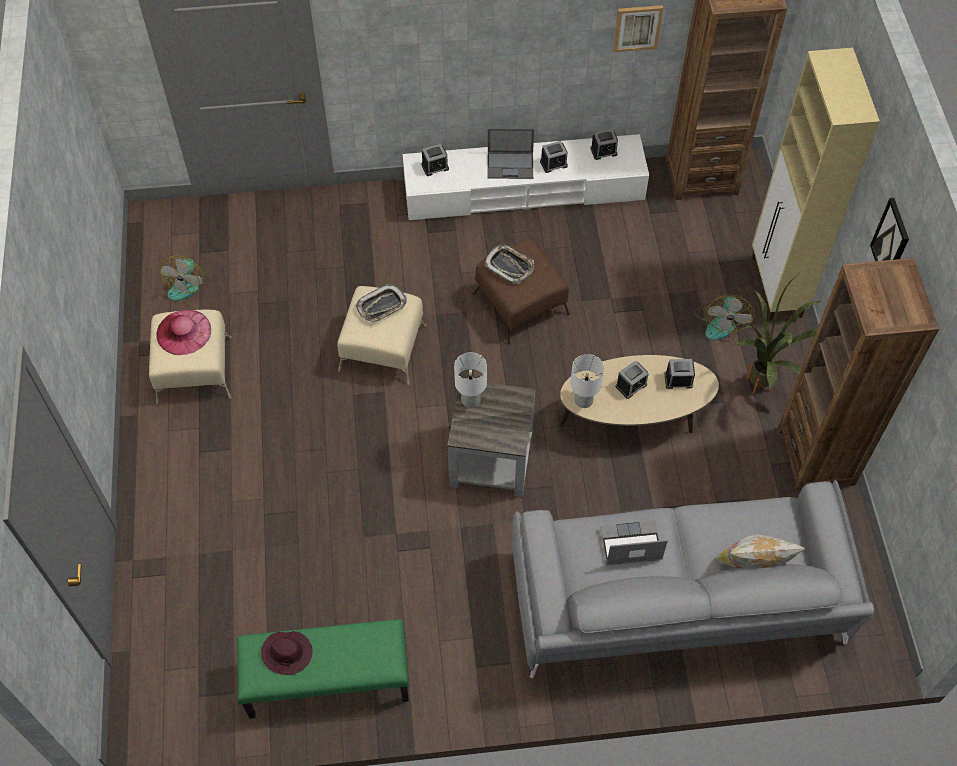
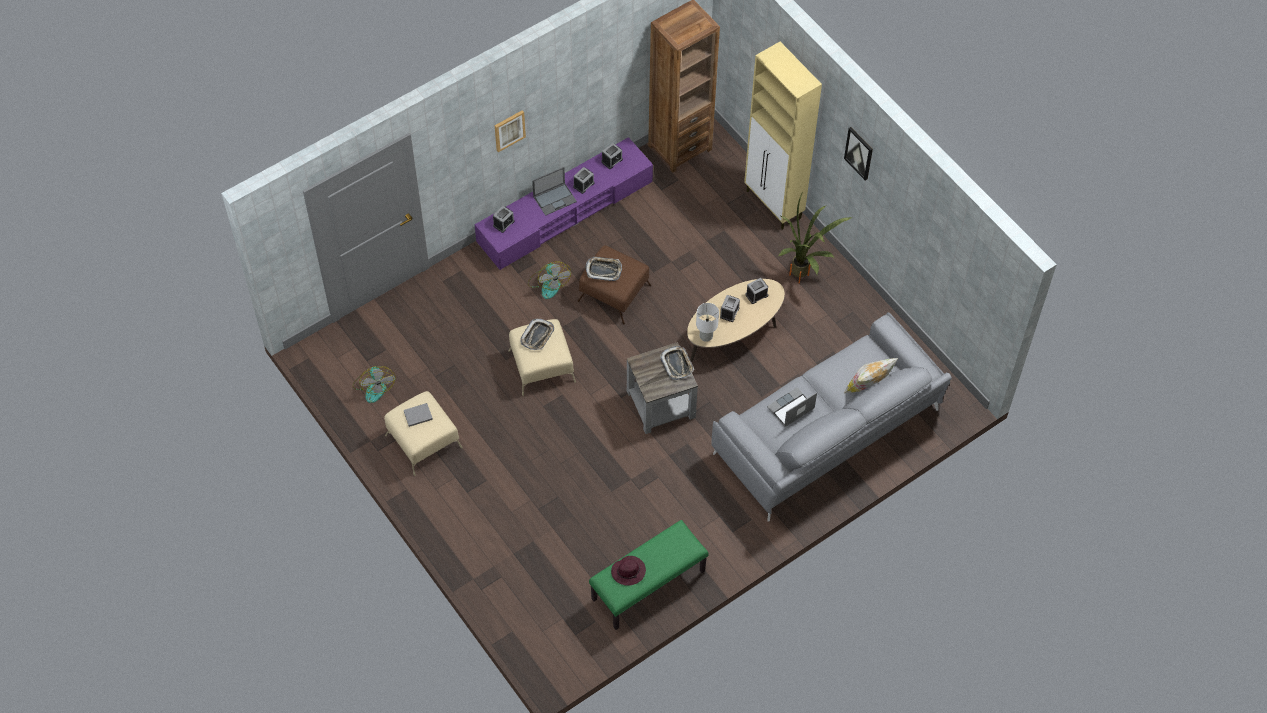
camera: 30 degrees left, 0 degrees up
(184, 332) = (417, 415): pink hat -> grey book
(470, 400) = (642, 368): white table lamp -> none
(516, 416) = (677, 364): none -> tray
(524, 190) = (565, 212): white tv stand -> purple tv stand
(637, 27) = (616, 71): picture -> picture (509, 130)
(720, 322) = (751, 245): fan -> fan (548, 283)
(816, 456) = (860, 304): brown bookcase -> none

